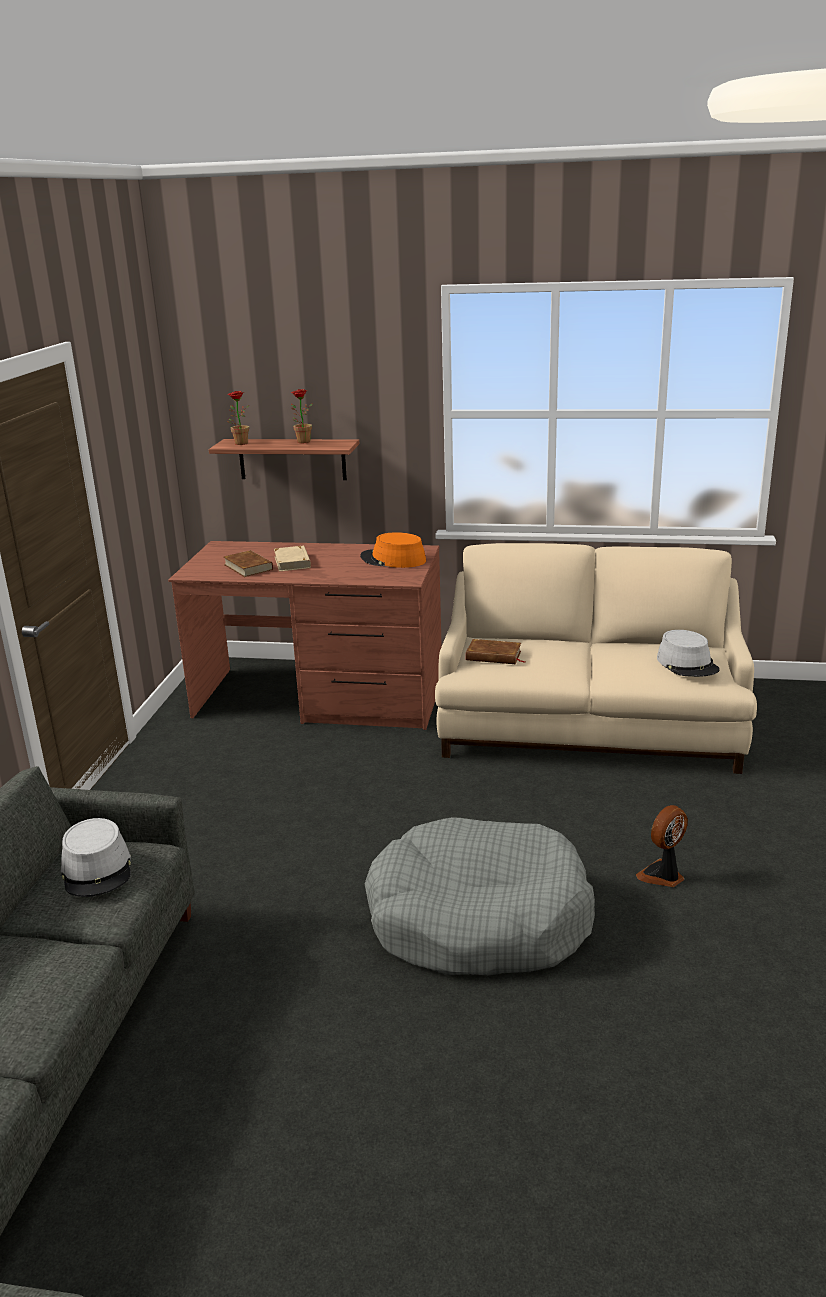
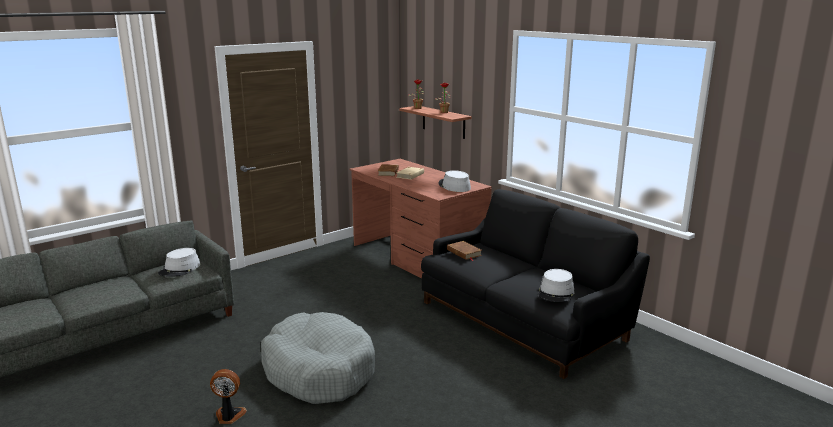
camera: 40 degrees right, 5 degrees down
(393, 560) = (454, 186): orange hat -> grey hat
(590, 724) = (524, 319): beige sofa -> black sofa
(662, 876) = (427, 399): fan -> fan (229, 416)

